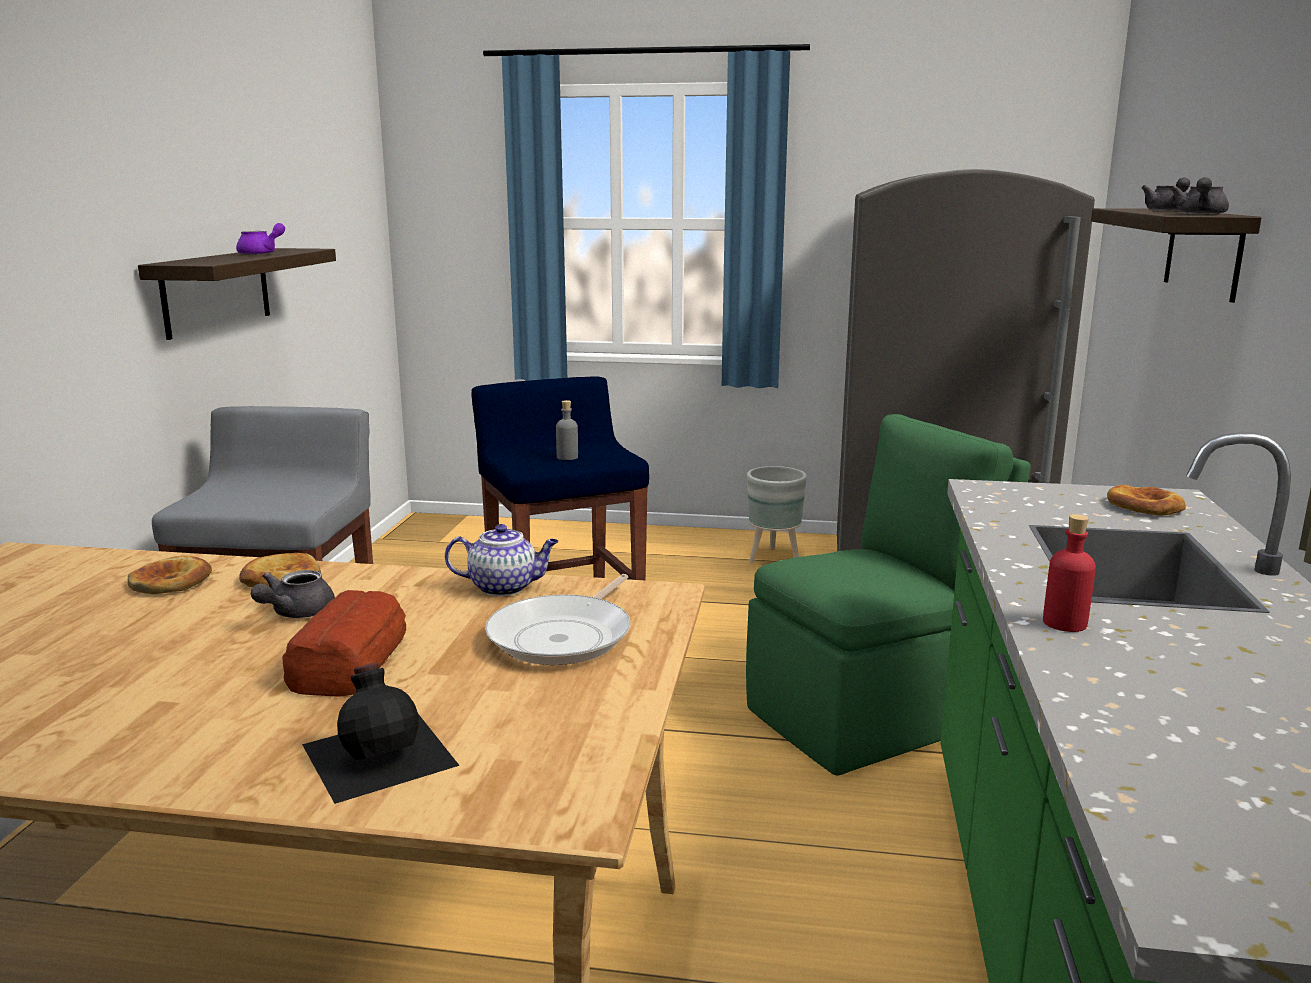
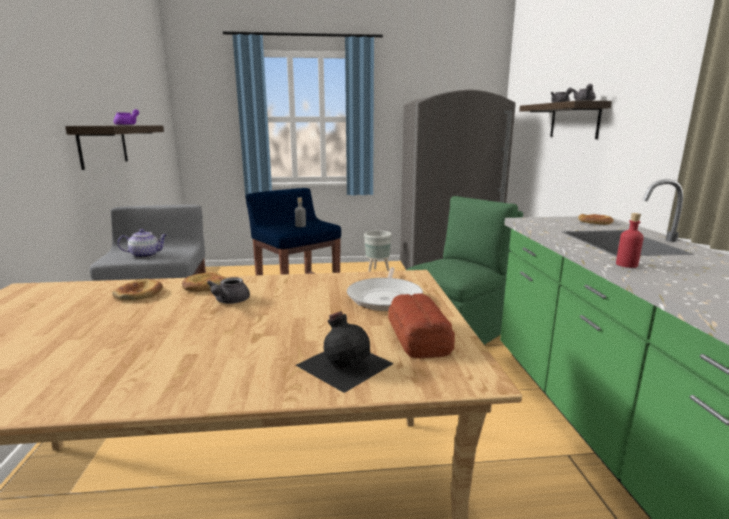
camera: 15 degrees left, 0 degrees up
(347, 663) = (282, 322): bread -> bread (418, 337)
(505, 587) = (332, 279): teapot -> teapot (146, 255)

